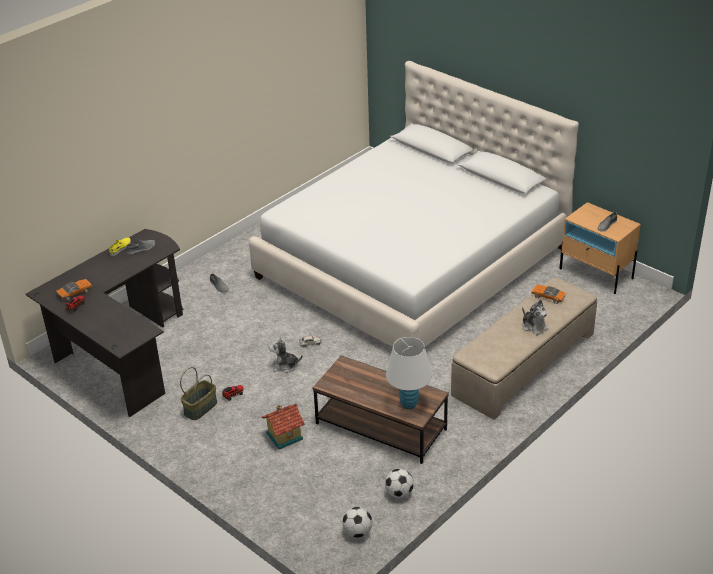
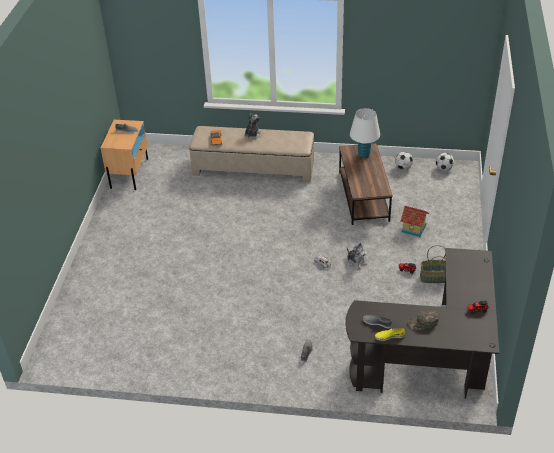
camera: 125 degrees left, 5 degrees up
(75, 292) = (465, 322): toy car -> none
(107, 271) = (423, 323): none -> green cap
(412, 262) = (183, 260): white bed -> none

